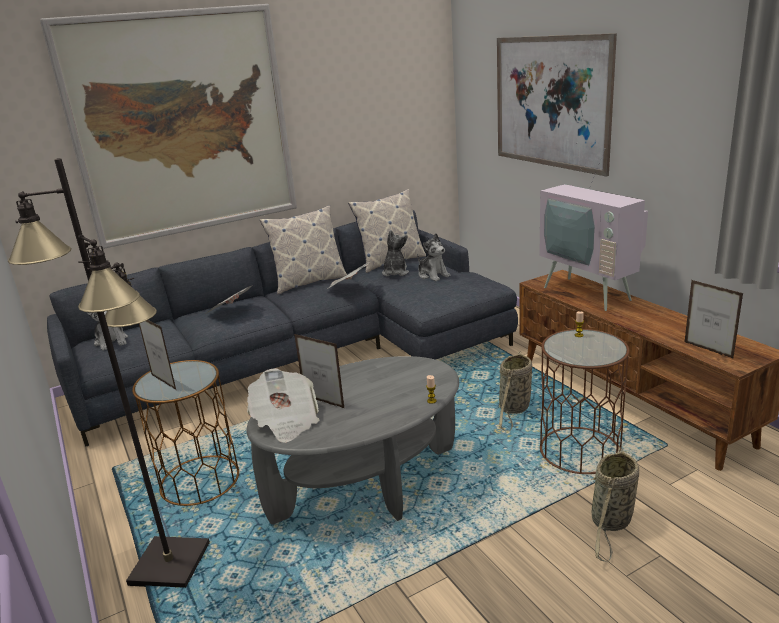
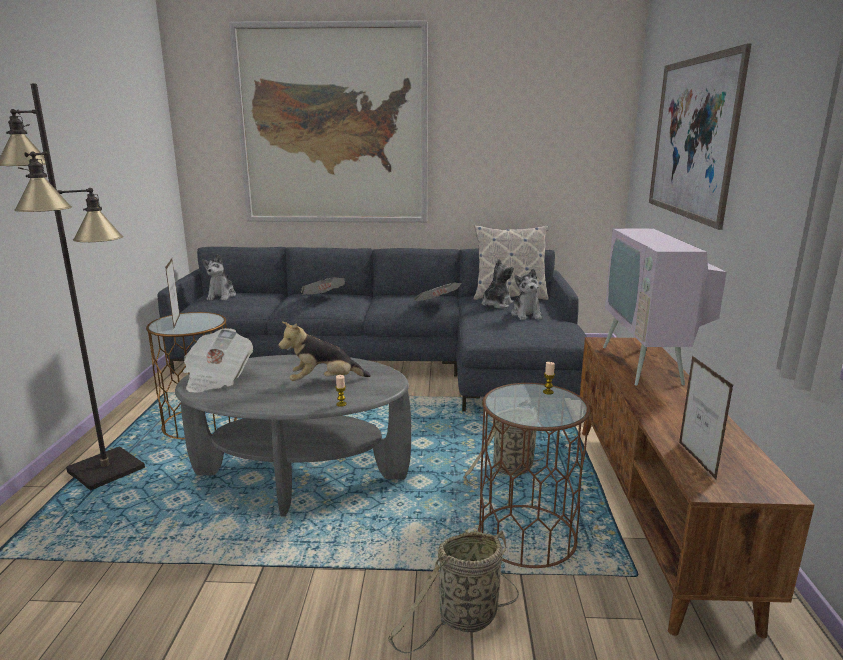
camera: 30 degrees right, 5 degrees down
(309, 282) = (415, 294): pillow -> none
(323, 402) = (264, 375): picture frame -> none
(385, 388) = (324, 382): none -> plush toy

